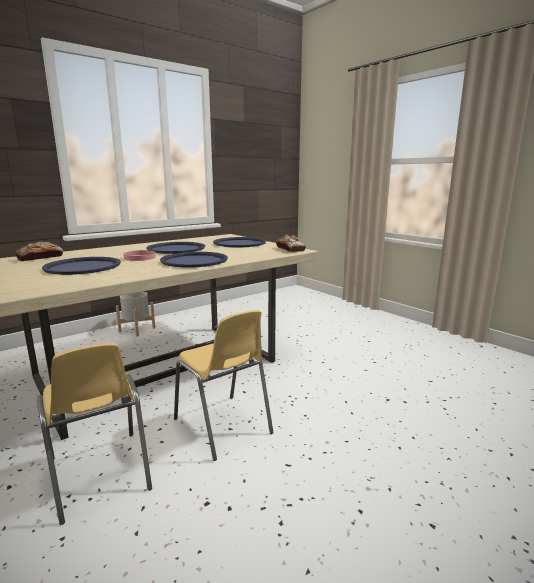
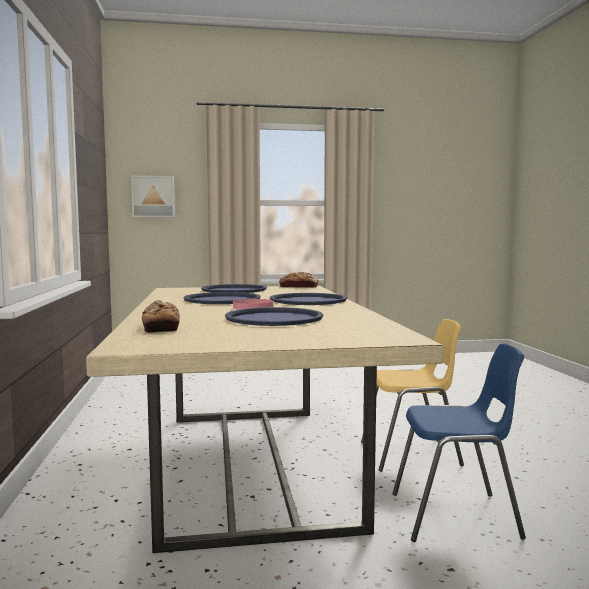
camera: 60 degrees left, 10 degrees down
(99, 475) = (456, 516): yellow chair -> blue chair
(137, 330) = (89, 462): grey planter -> none
(323, 159) = (153, 196): none -> picture

